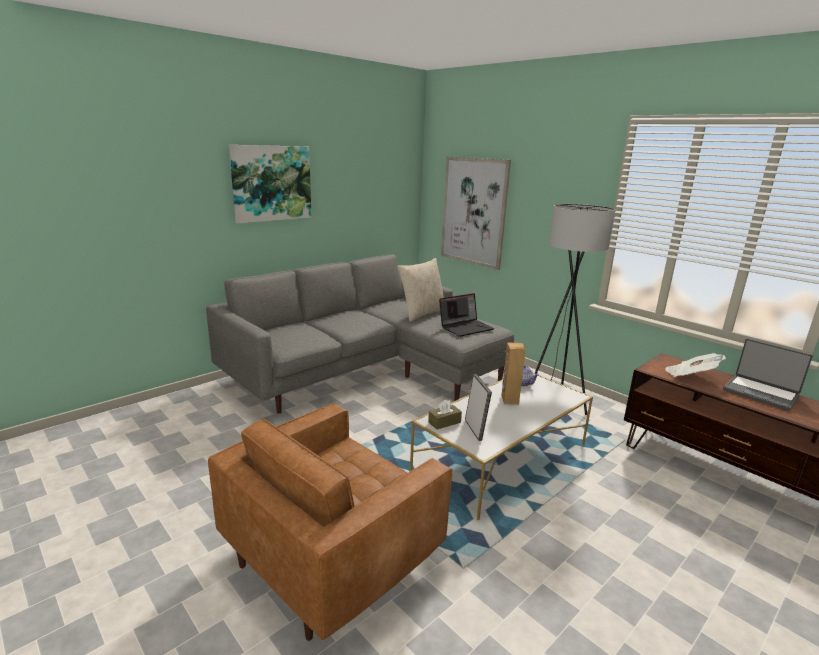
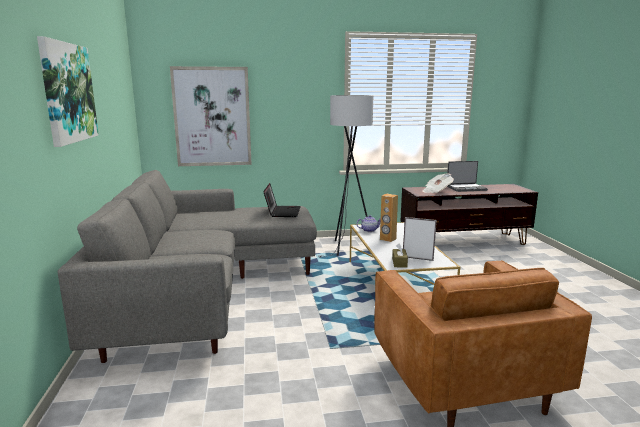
camera: 55 degrees left, 5 degrees down
(422, 313) = (229, 215): beige pillow -> none

